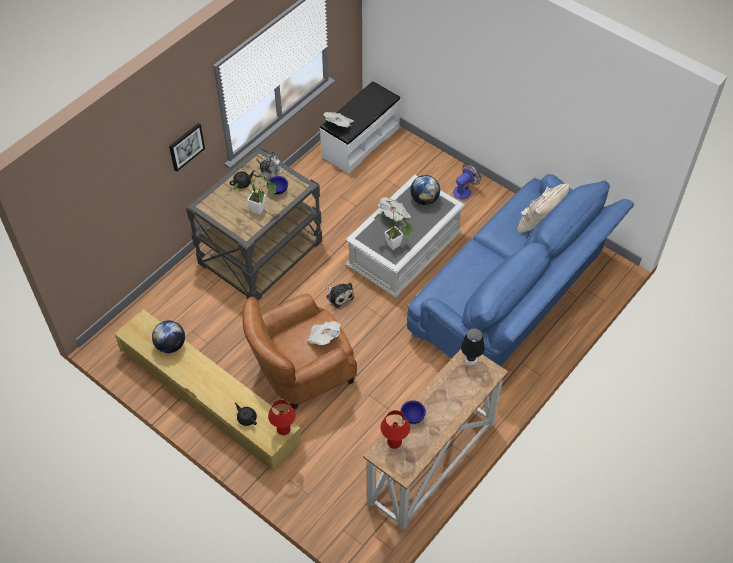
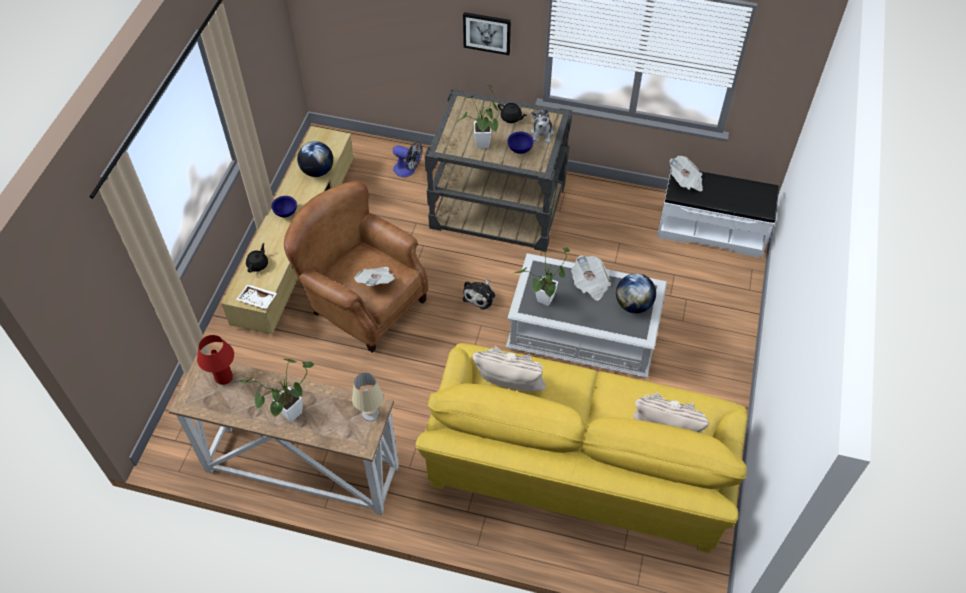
camera: 65 degrees right, 0 degrees up
(283, 429) = (257, 300): red table lamp -> white tray
(413, 416) = (265, 383): blue bowl -> blue bowl (286, 213)
(449, 410) = (288, 416): none -> potted plant
(464, 190) = (713, 360): fan -> fan (408, 170)
(464, 288) = (510, 387): none -> beige pillow
(470, 360) = (370, 413): black table lamp -> beige table lamp
(513, 298) = (577, 473): blue sofa -> yellow sofa

